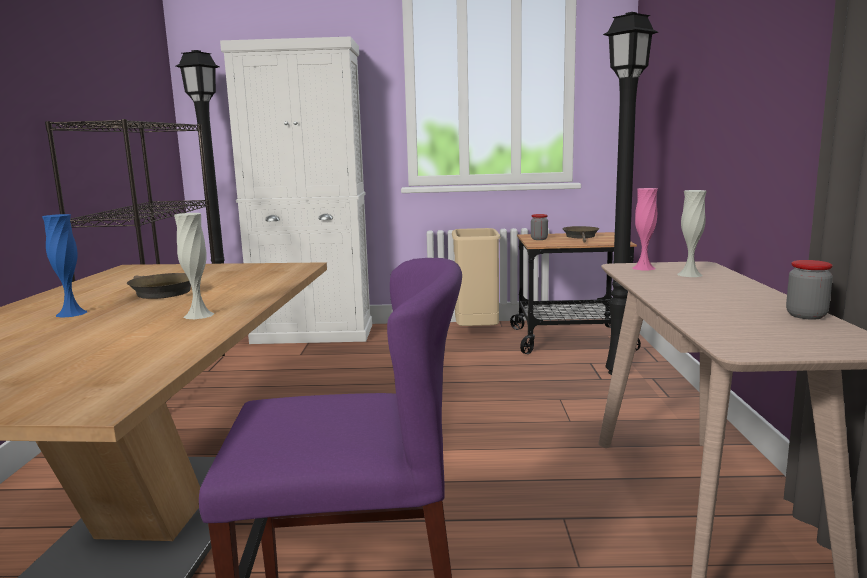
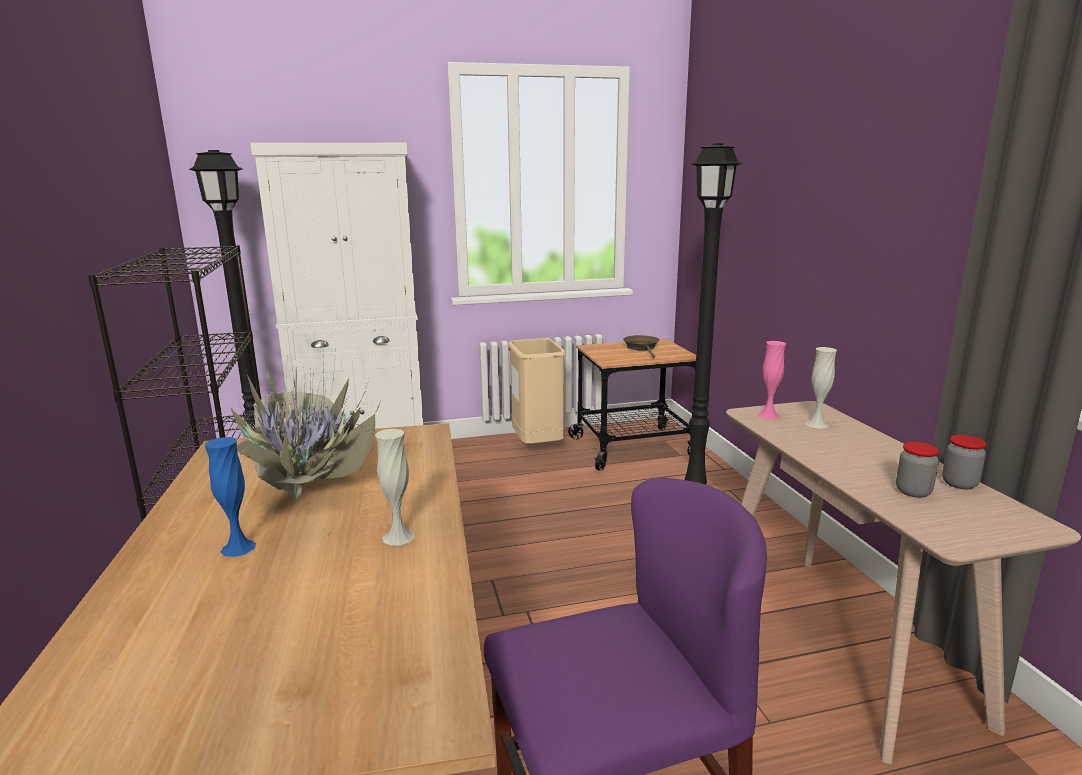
camera: 15 degrees left, 5 degrees up
(161, 292) = (310, 495): brown frying pan -> potted plant
(539, 239) = (604, 353): jar -> jar (913, 492)

